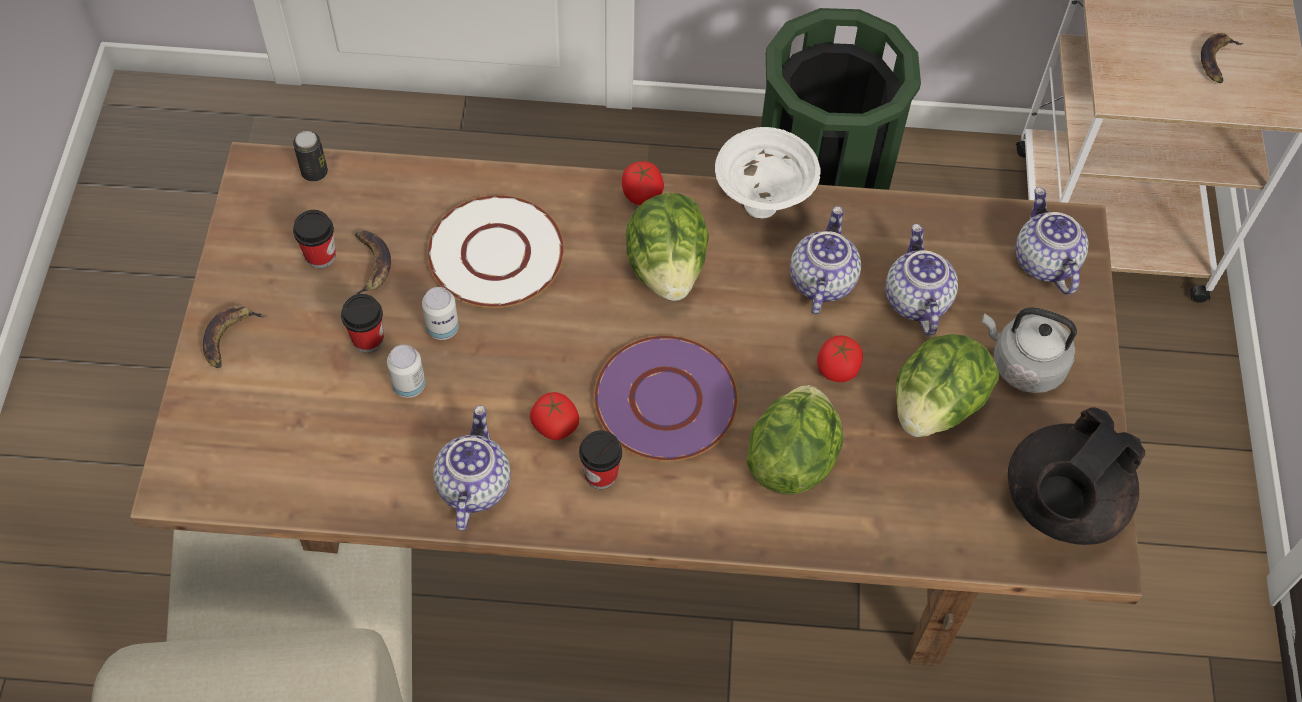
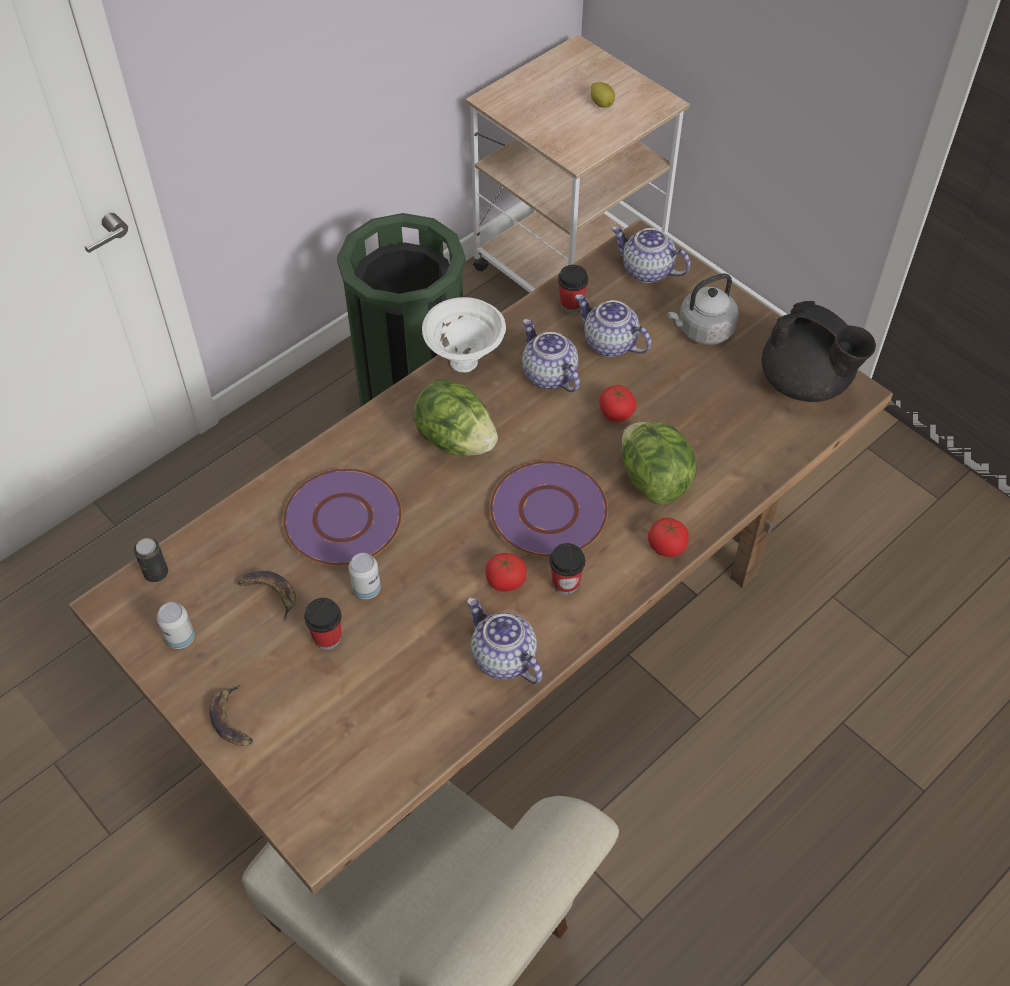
camera: 45 degrees left, 5 degrees down
(320, 256) = (229, 618): cup -> cup (571, 304)
(409, 385) = (389, 639): can -> can (180, 638)
(495, 253) = (342, 519): white plate -> purple plate
(641, 194) = (387, 412): tomato -> tomato (666, 546)
(935, 406) = (688, 388): lettuce -> none
(1060, 504) = (805, 383): black teapot -> black teapot turned 45 degrees counterclockwise
(1217, 60) = (602, 104): banana -> lemon

